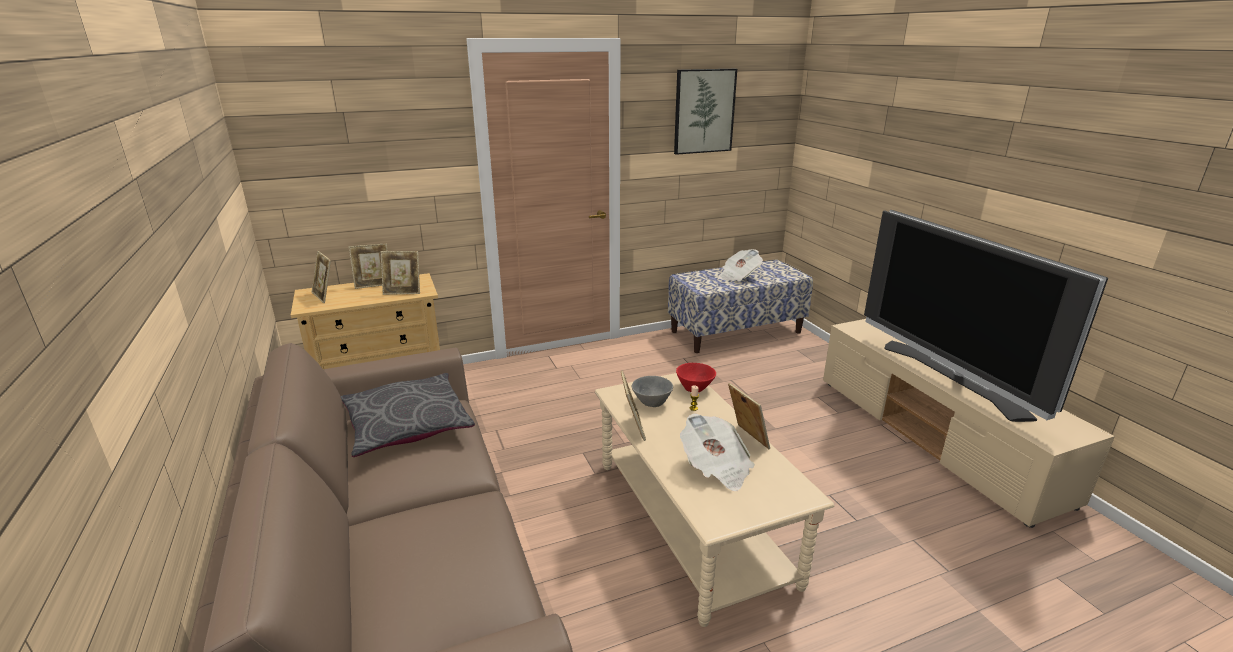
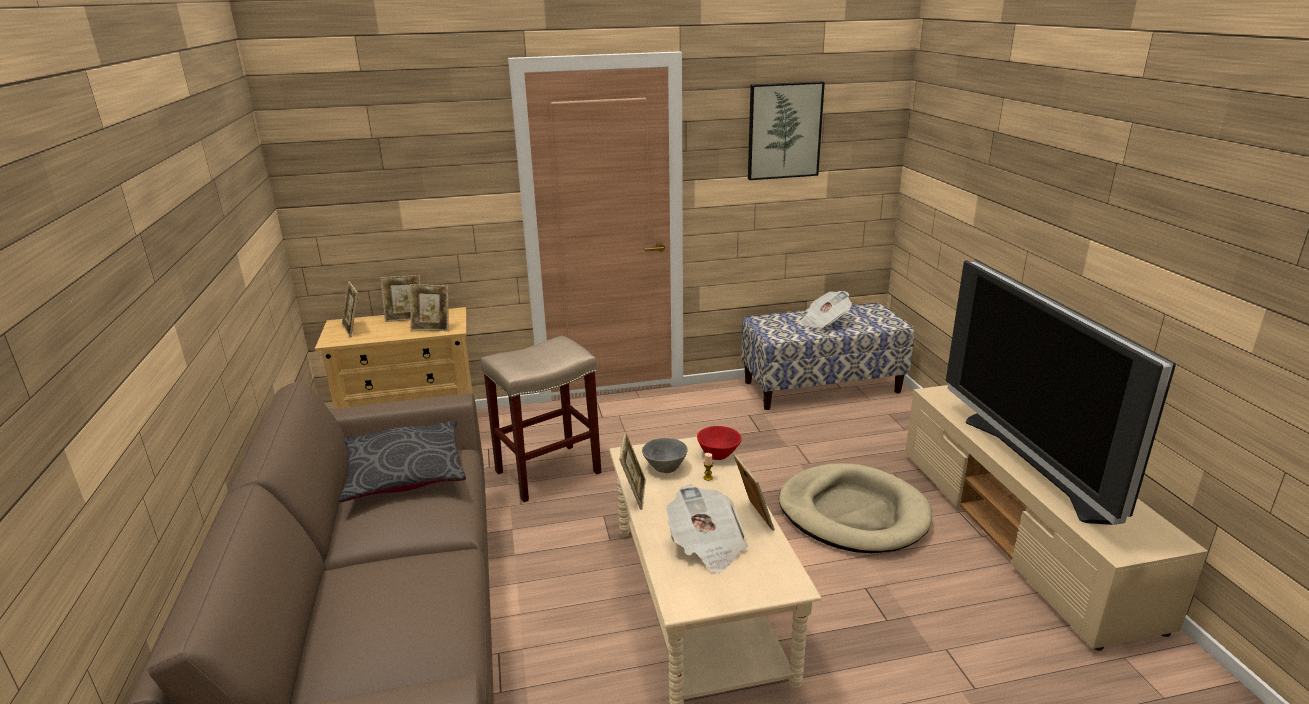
camera: 10 degrees right, 0 degrees up
(521, 418) = (549, 471): none -> beige stool
(797, 433) = (853, 513): none -> beige dog bed

